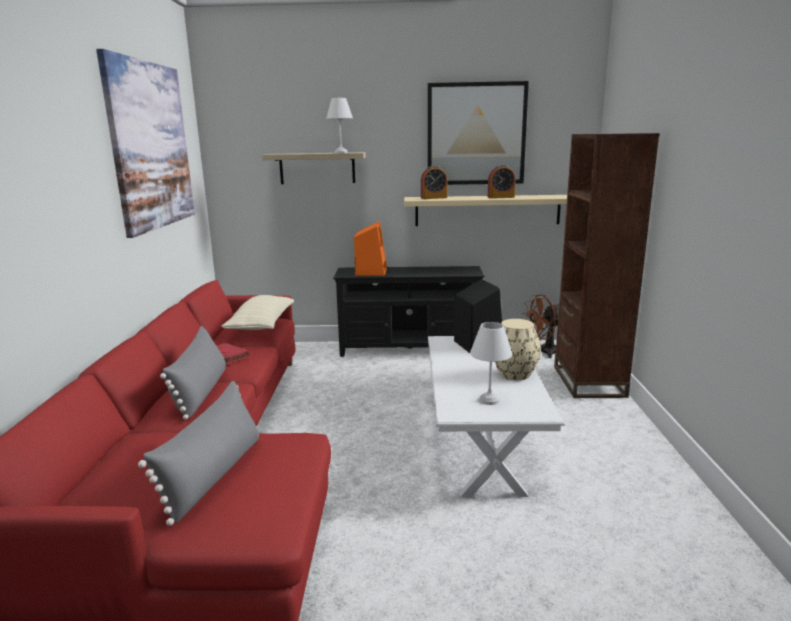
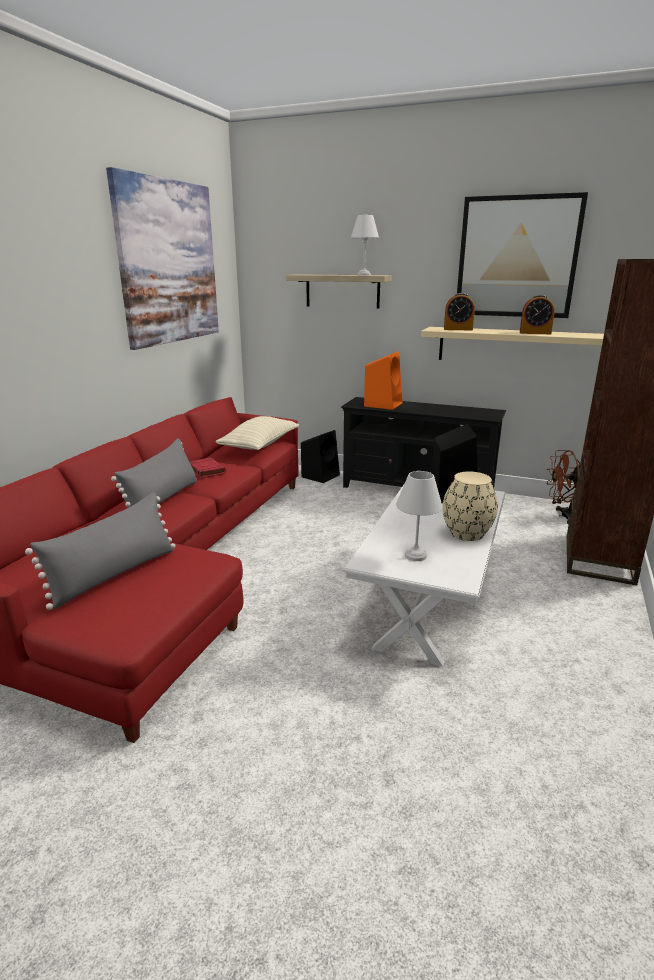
camera: 20 degrees right, 5 degrees up
(311, 349) = (321, 475): none -> black speaker

